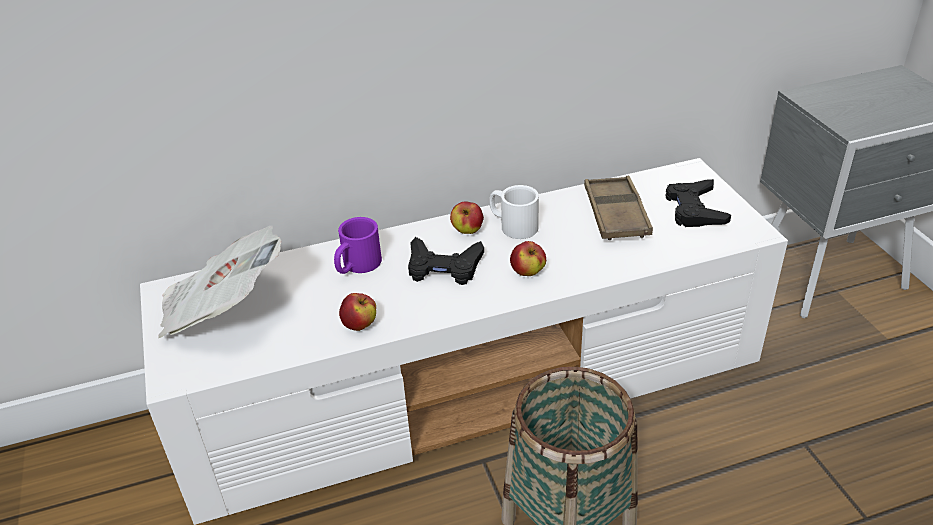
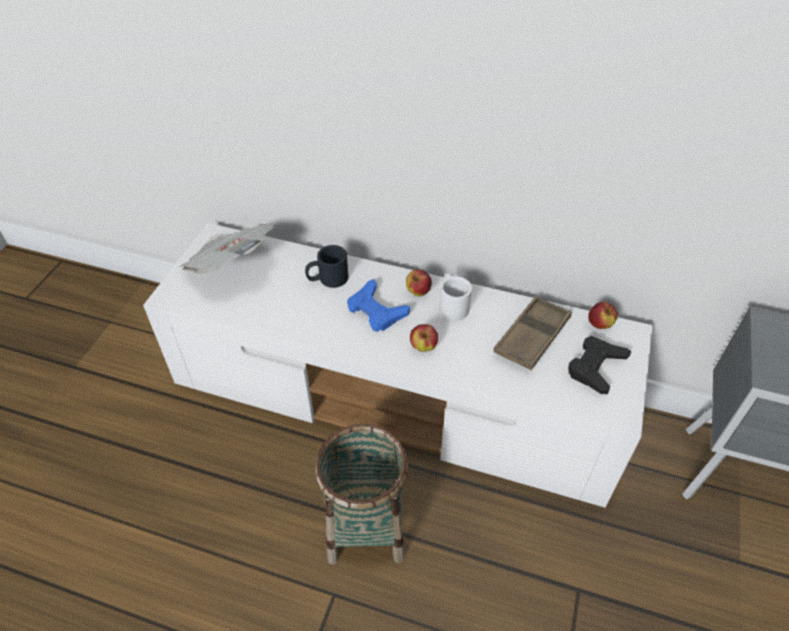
camera: 35 degrees right, 10 degrees up
(357, 266) = (327, 279): purple mug -> black mug
(360, 325) = (289, 322): apple -> apple (599, 324)
(443, 267) = (376, 311): black game controller -> blue game controller

